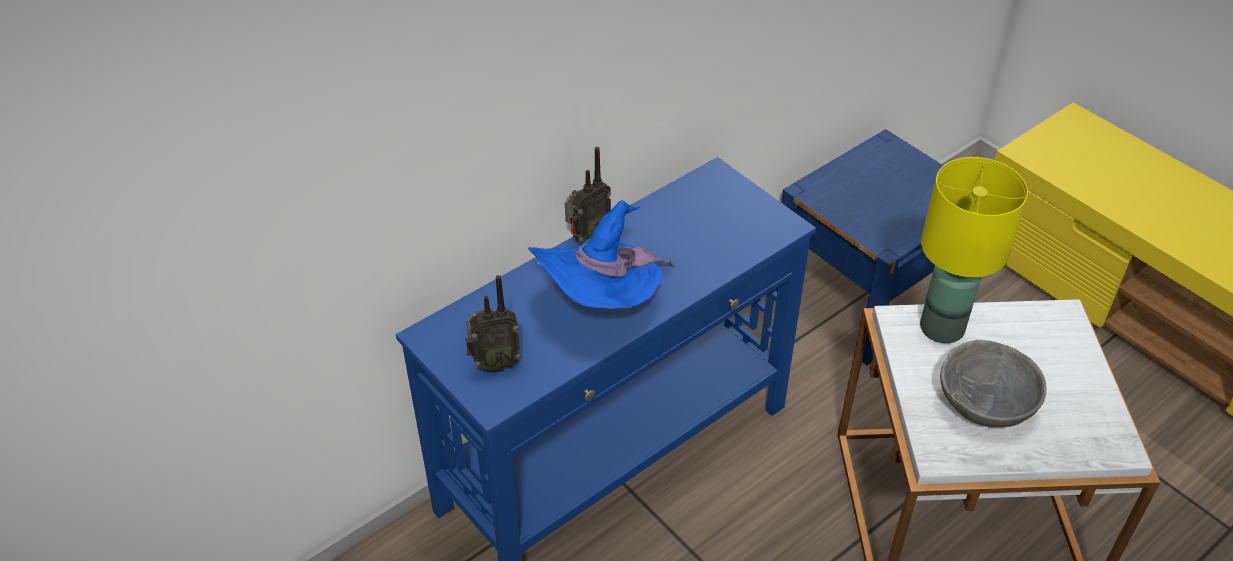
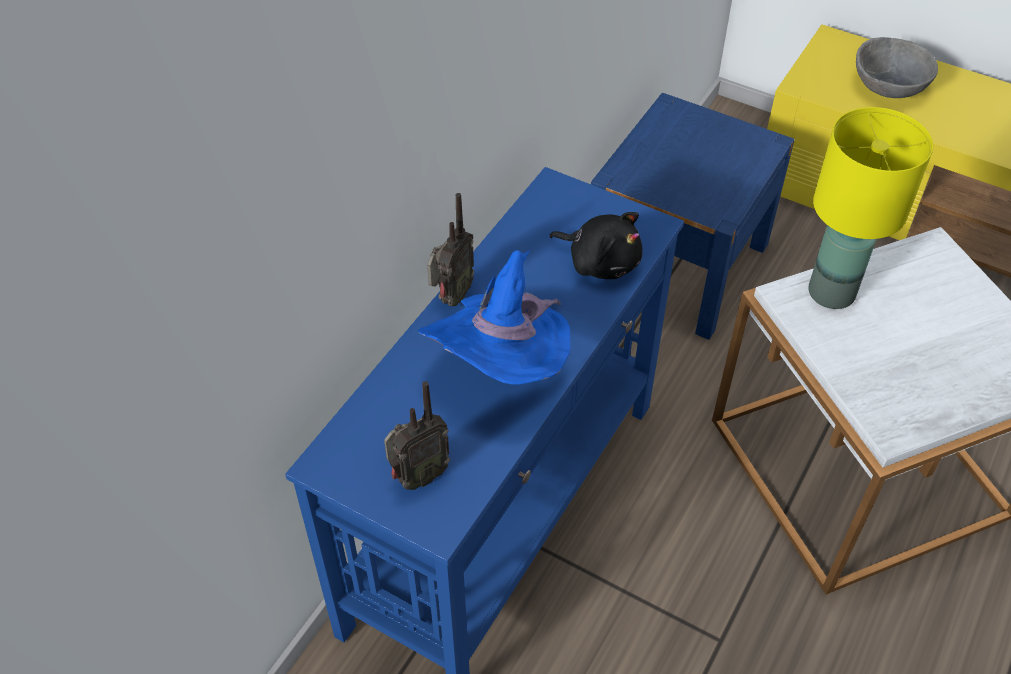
camera: 20 degrees left, 5 degrees up
(725, 242) = (600, 262): none -> black plush toy
(985, 402) = (908, 360): grey bowl -> grey bowl (888, 85)

